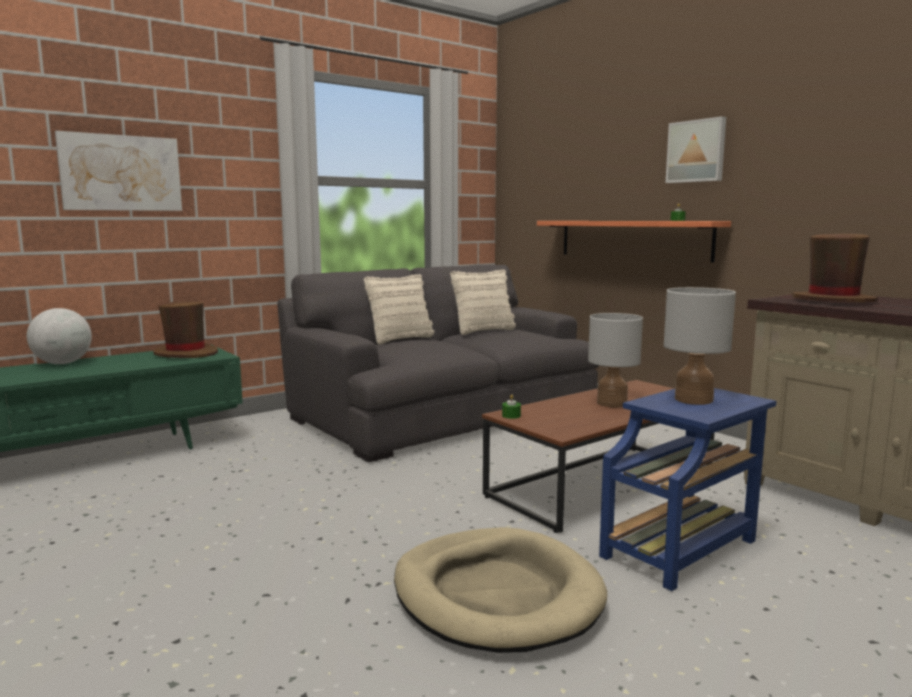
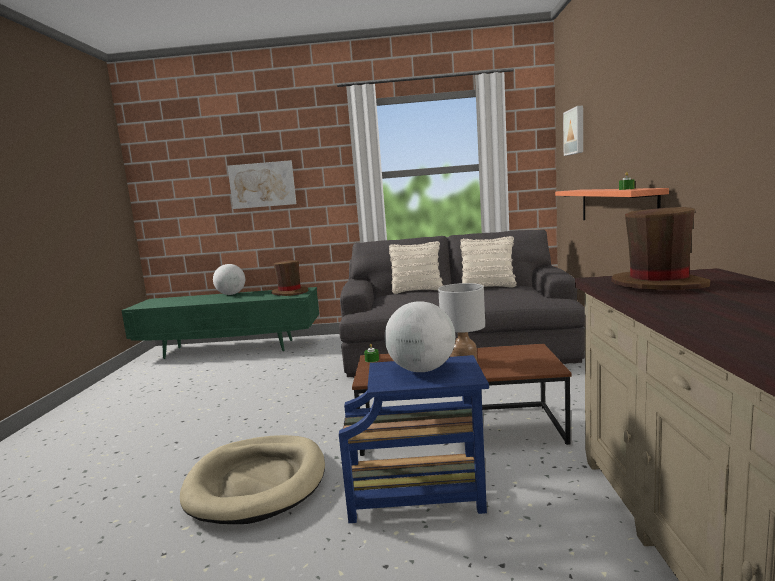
camera: 40 degrees right, 0 degrees up
(693, 400) = (421, 370): grey table lamp -> globe
(696, 151) = (648, 116): picture -> picture (575, 131)

